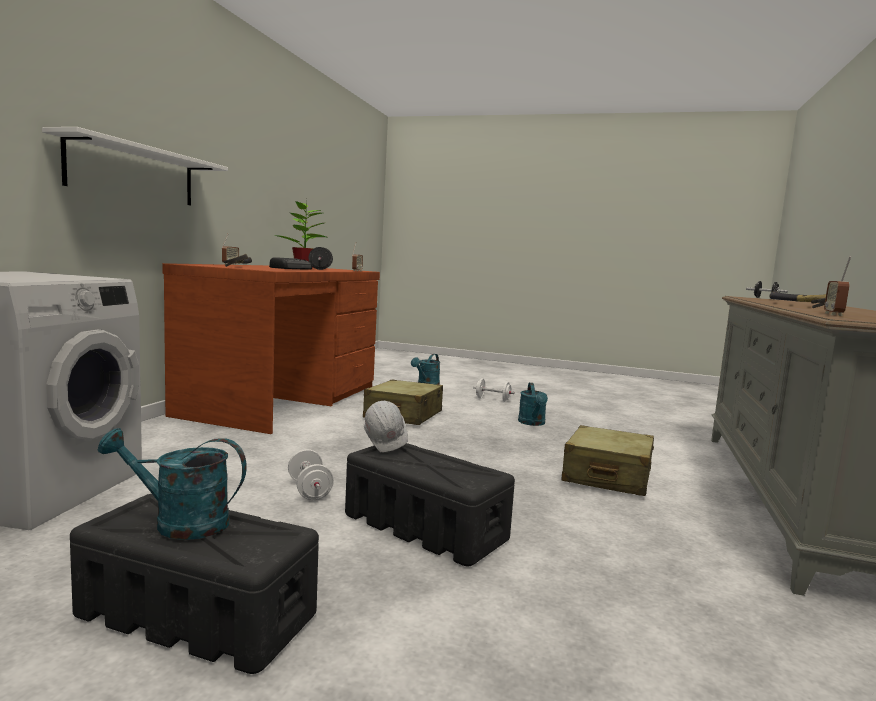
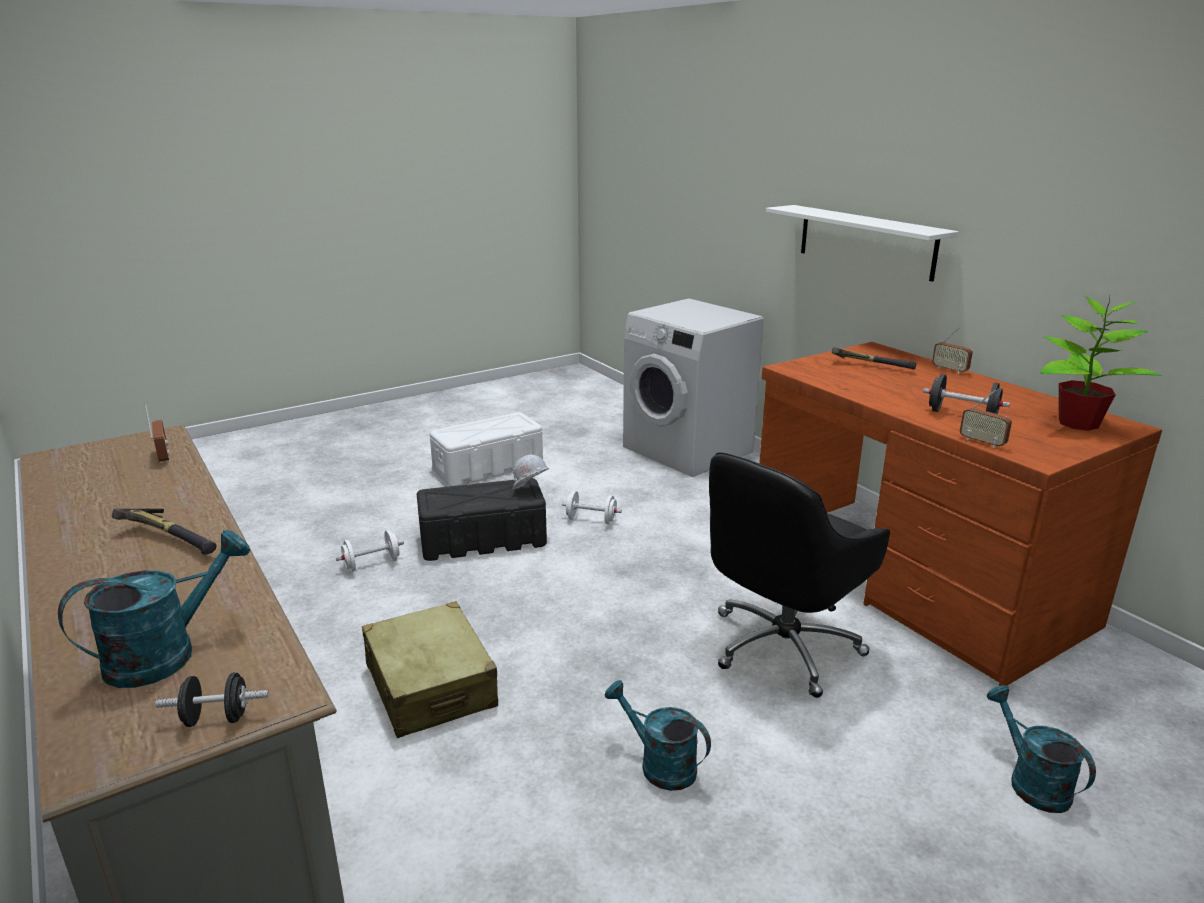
camera: 130 degrees right, 15 degrees up
(179, 523) = (496, 425): turquoise watering can -> turquoise watering can (166, 653)
(196, 614) = (489, 467): black storage box -> white storage box
(291, 268) = (897, 390): radio -> none
(403, 415) = (782, 646): beige suitcase -> black office chair
(492, 399) = (853, 817): white dumbbell -> white dumbbell (372, 564)

